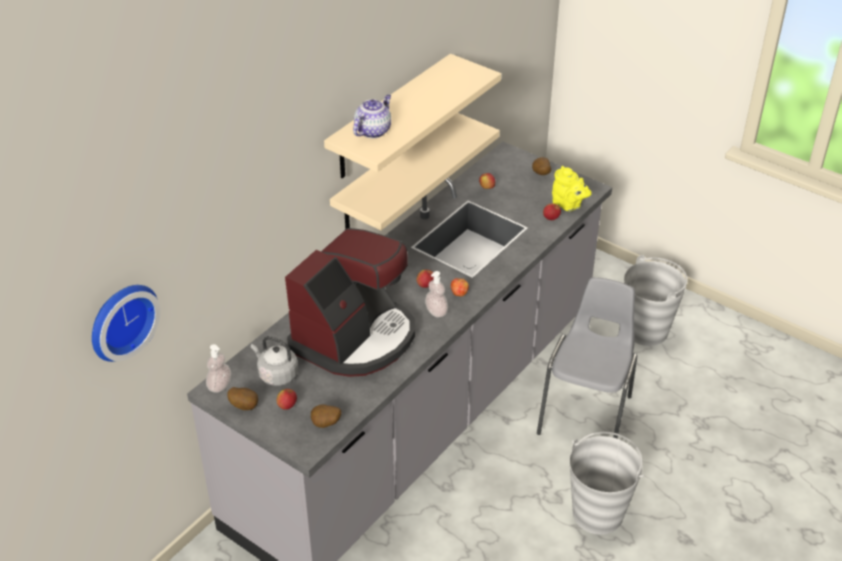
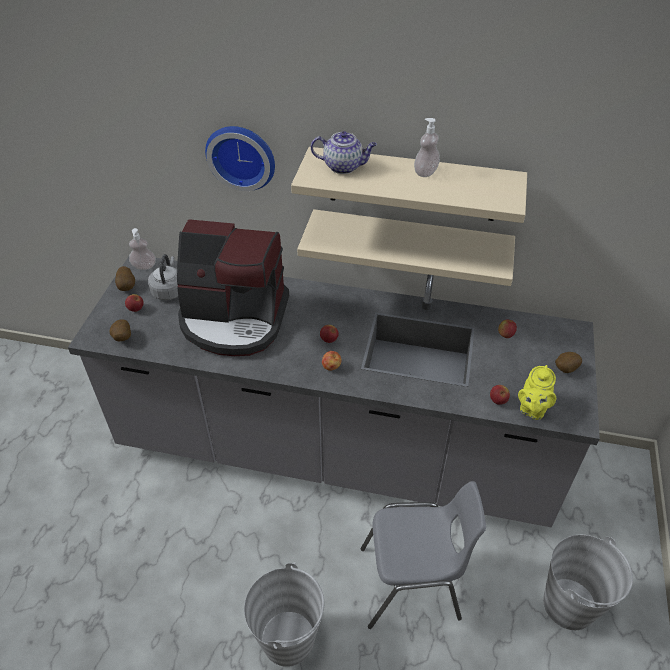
camera: 65 degrees right, 5 degrees up
(120, 319) = (65, 150): wall clock -> wall clock (242, 155)
(436, 312) = (296, 359): soap dispenser -> soap dispenser (425, 172)

